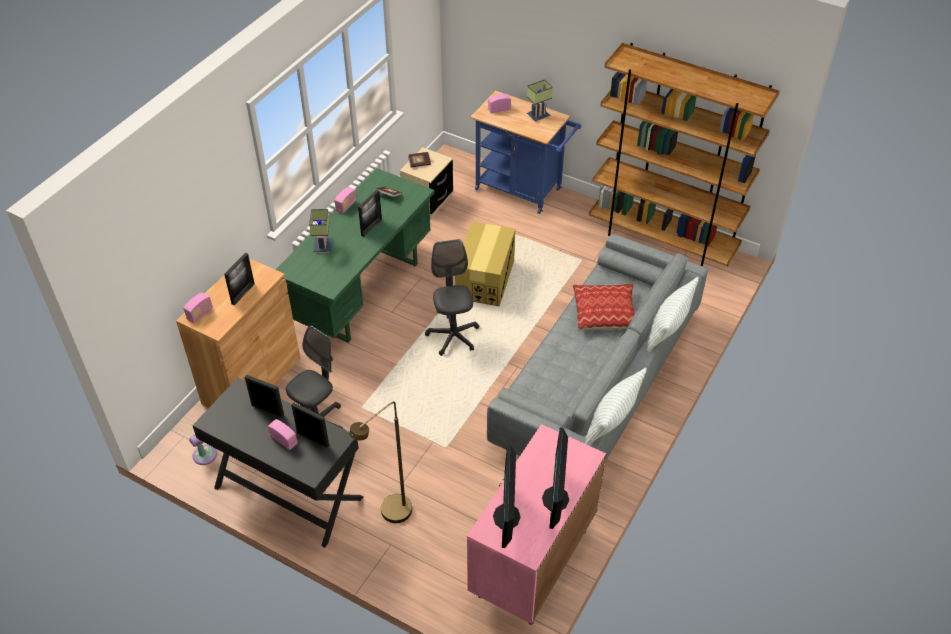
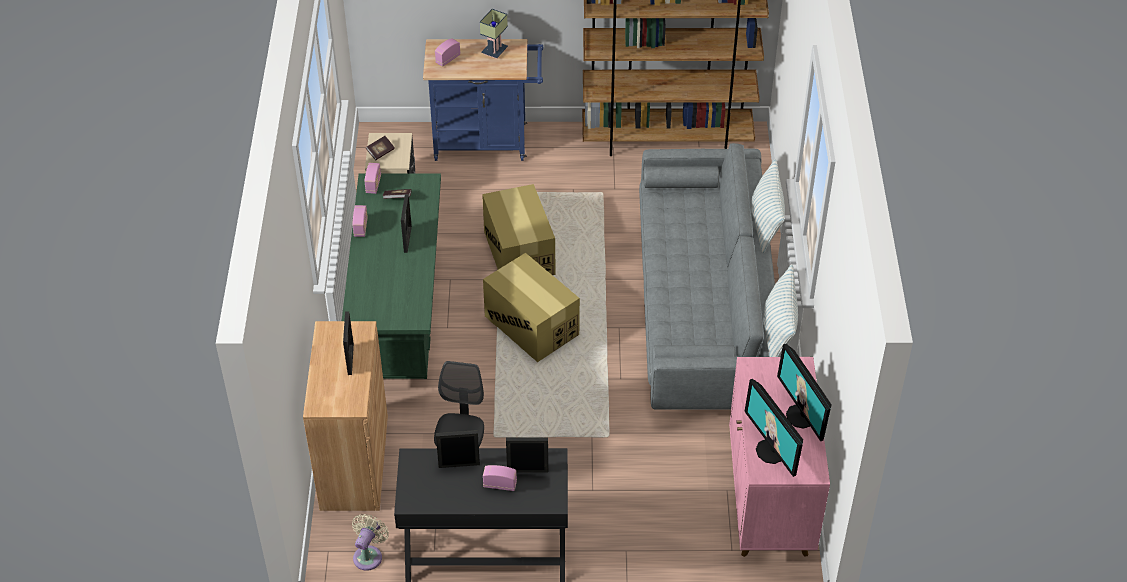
camera: 30 degrees left, 0 degrees up
(200, 314) = (322, 399): radio -> radio (373, 185)
(322, 246) = (370, 280): table lamp -> none
(390, 516) = (605, 525): brown floor lamp -> none
(453, 336) = (531, 325): grey office chair -> cardboard box
(605, 313) = (686, 234): pillow -> none

